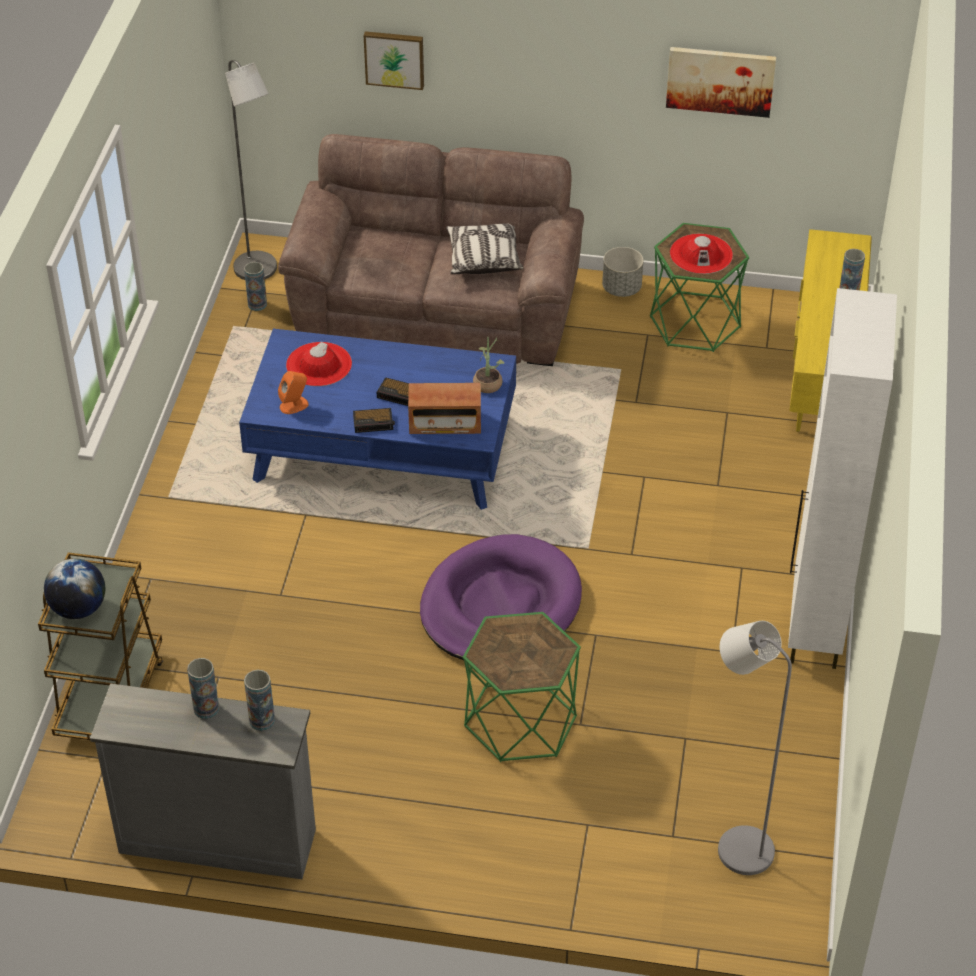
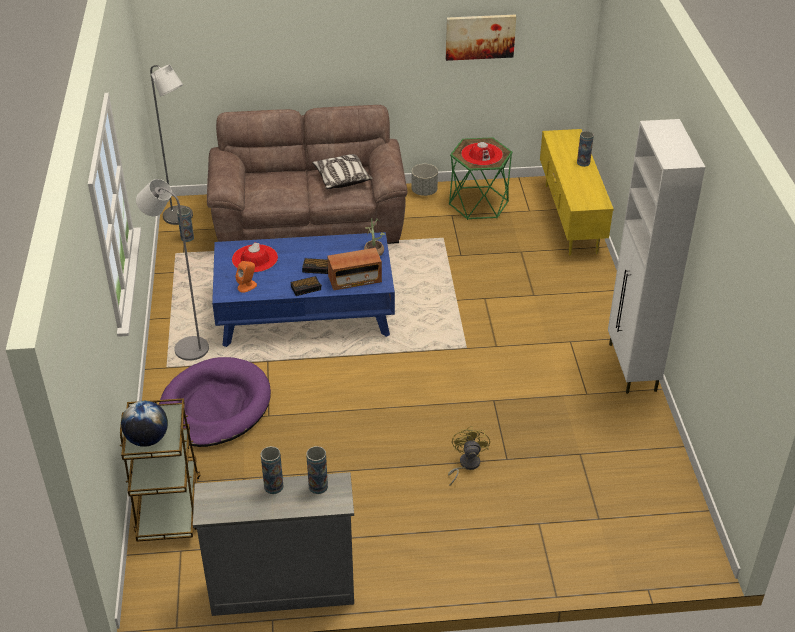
camera: 15 degrees left, 5 degrees down
(394, 58) = (261, 53): picture -> none
(500, 606) = (422, 394): purple dog bed -> purple dog bed (215, 406)
(520, 721) = (466, 465): green side table -> yellow fan
(736, 845) = (643, 515): grey floor lamp -> grey floor lamp (185, 347)

